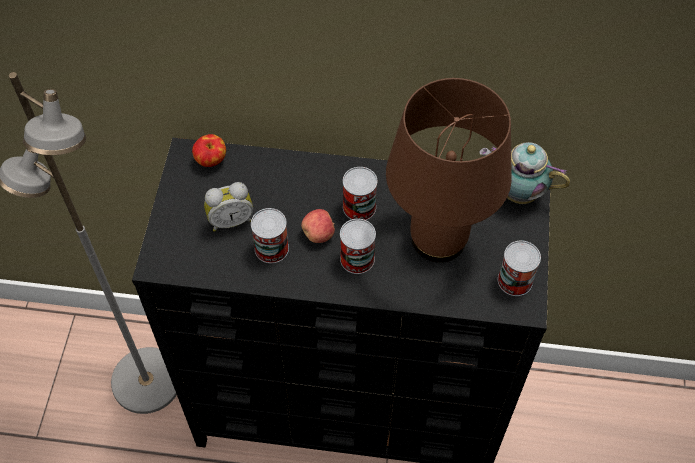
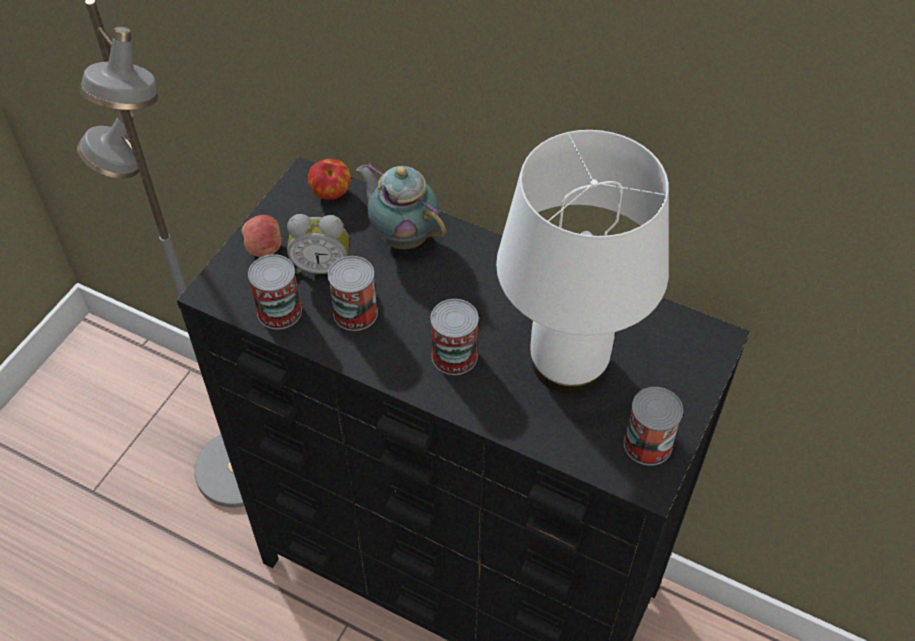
camera: 20 degrees right, 5 degrees down
(319, 234) = (420, 313): apple -> apple (265, 248)
(359, 207) = (484, 296): can -> can (279, 311)
(439, 238) = (570, 362): brown table lamp -> white table lamp
(516, 192) = (696, 335): teapot -> teapot (402, 236)

